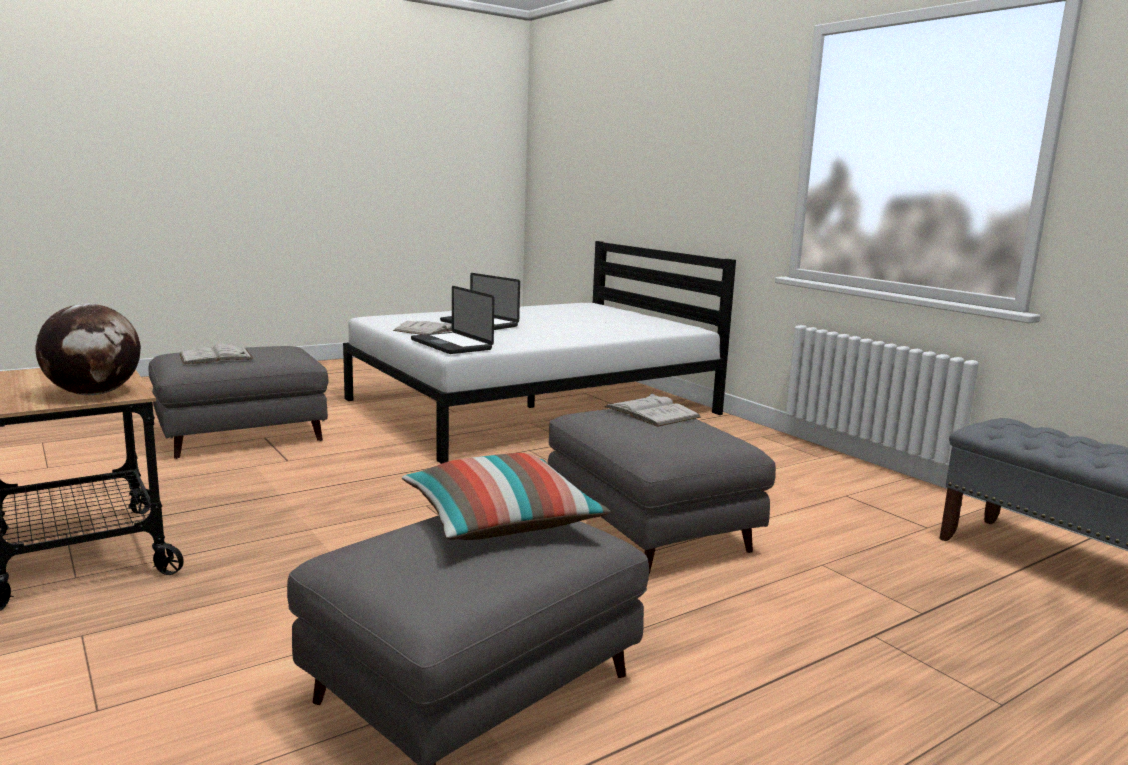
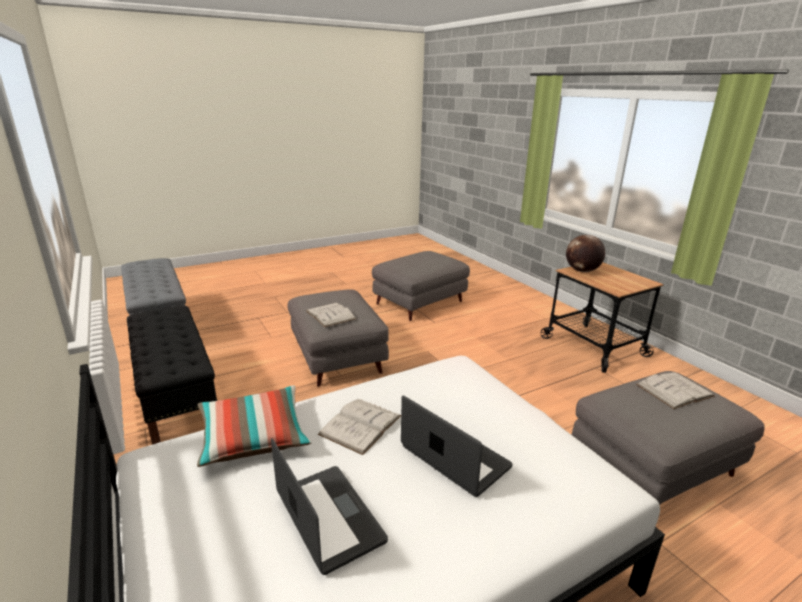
camera: 175 degrees left, 10 degrees up
(428, 329) = (508, 424): white book -> white book (360, 425)
(451, 344) = (467, 376): laptop -> laptop (329, 517)
(500, 522) = (414, 265): pillow -> pillow (254, 437)
(830, 478) = (177, 400): none -> black bench

